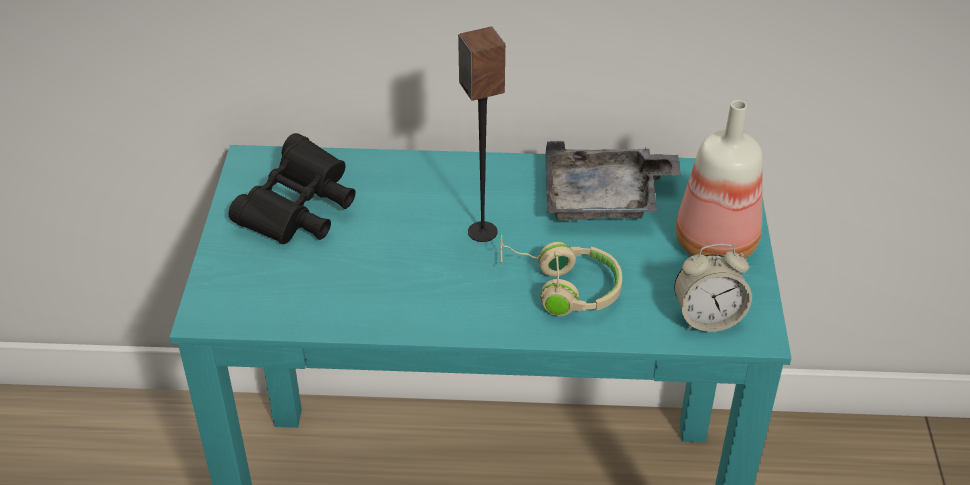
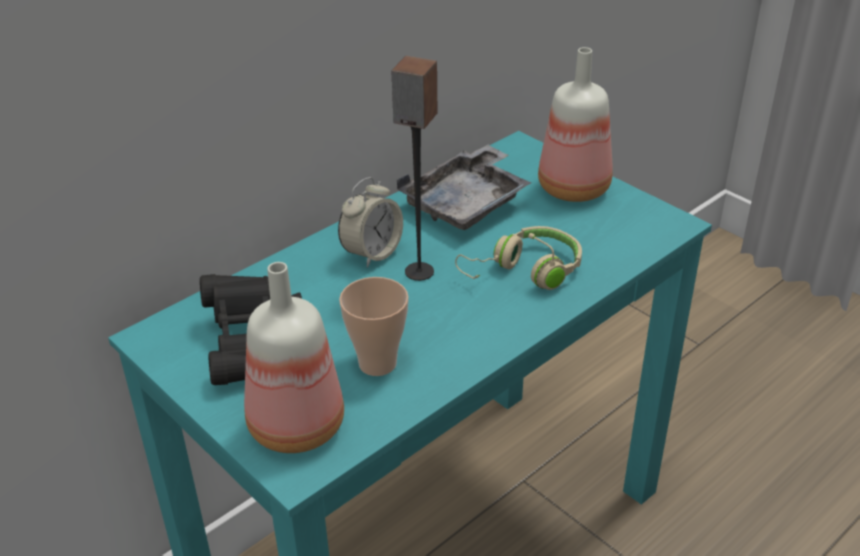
camera: 45 degrees left, 5 degrees down
(243, 287) = (295, 429): none -> bottle
(353, 281) = (377, 363): none -> cup
(707, 318) = (637, 232): alarm clock -> alarm clock (372, 253)

